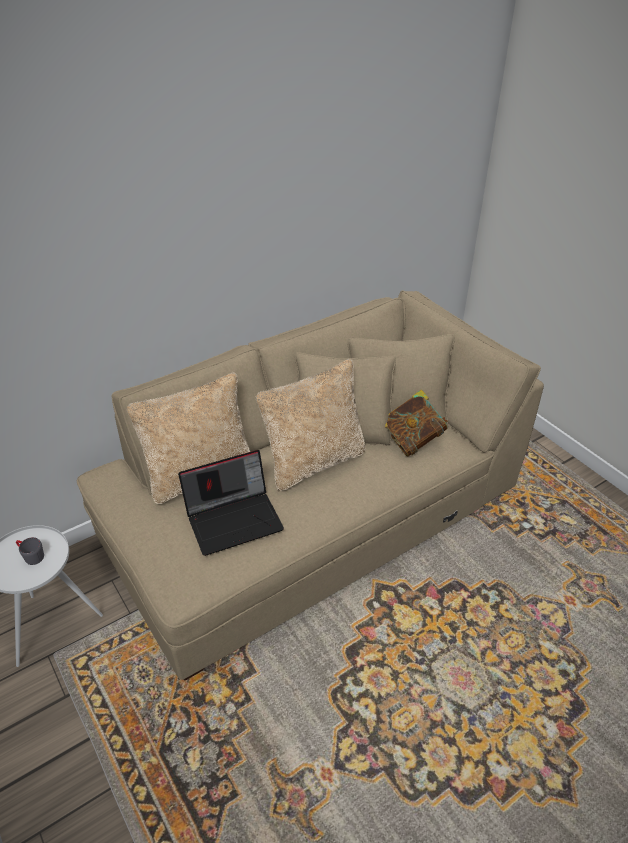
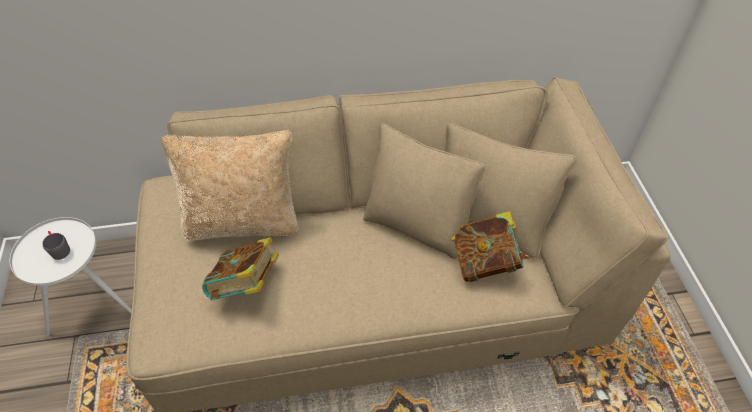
camera: 25 degrees right, 10 degrees up
(234, 519) = (245, 285): laptop -> book
(316, 463) = (363, 252): beige pillow -> none

